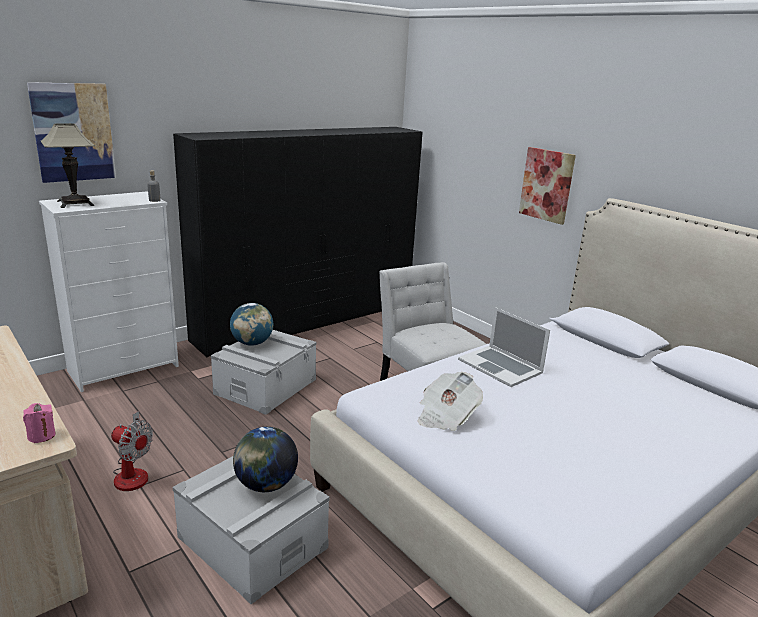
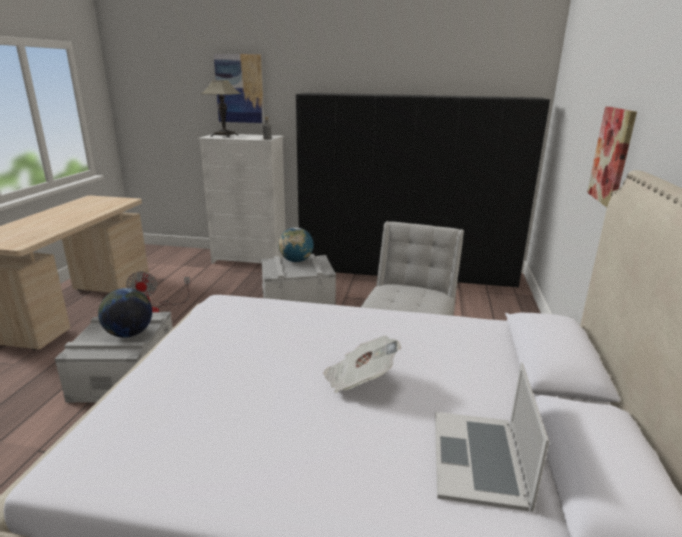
camera: 50 degrees right, 0 degrees up
(41, 436) = (26, 241): pink candle -> none
(446, 416) = (223, 335): newspaper -> newspaper (359, 380)
(500, 366) = (358, 328): laptop -> laptop (479, 458)

